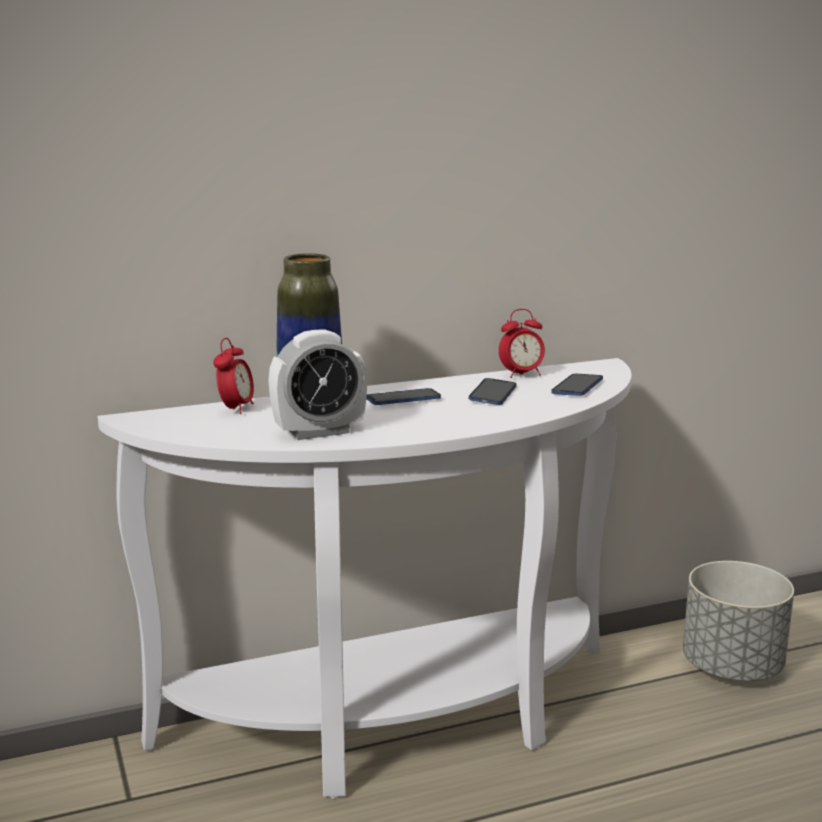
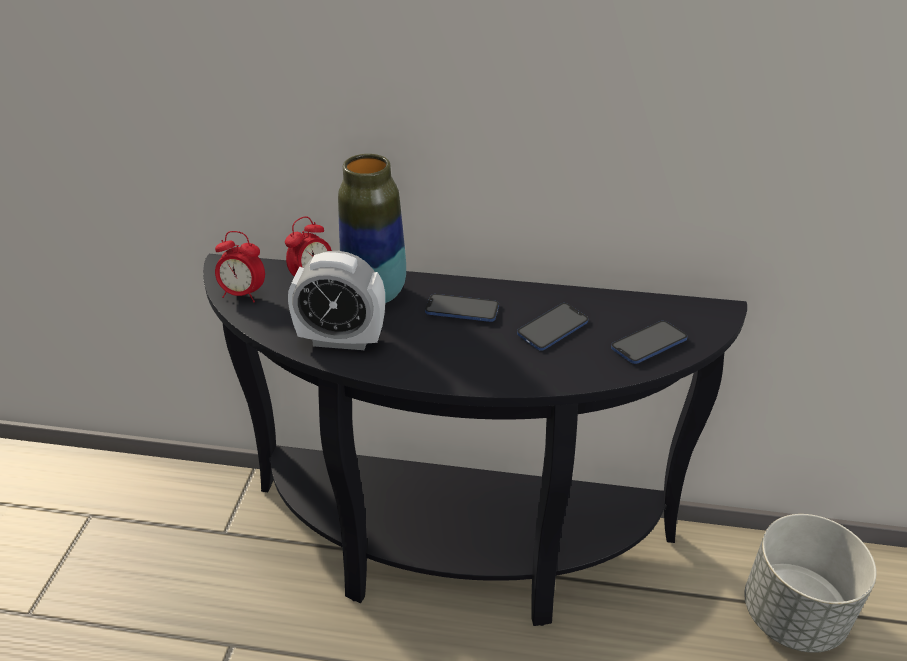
camera: 30 degrees right, 20 degrees up
(406, 726) = (455, 552): white console table -> black console table
(521, 374) = (613, 303): alarm clock -> alarm clock (243, 294)

